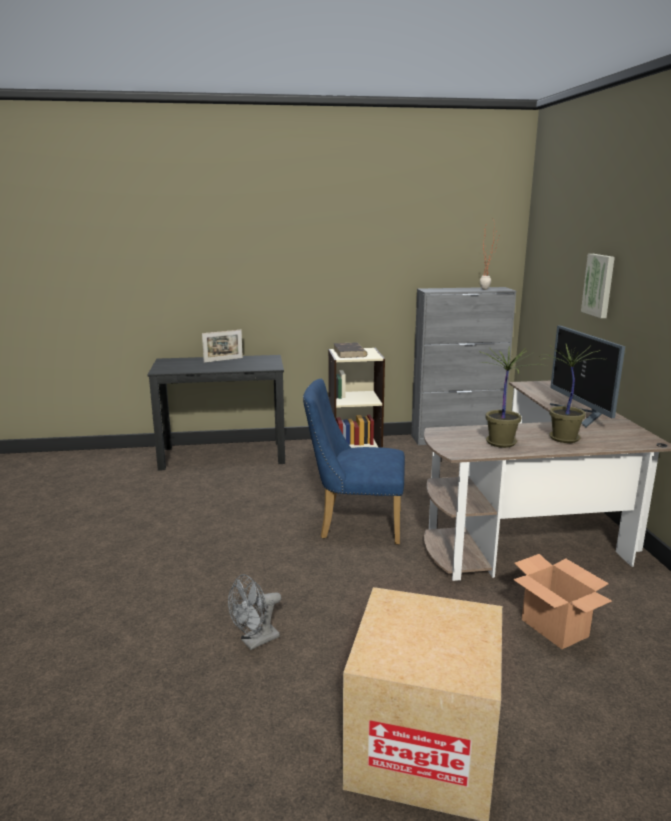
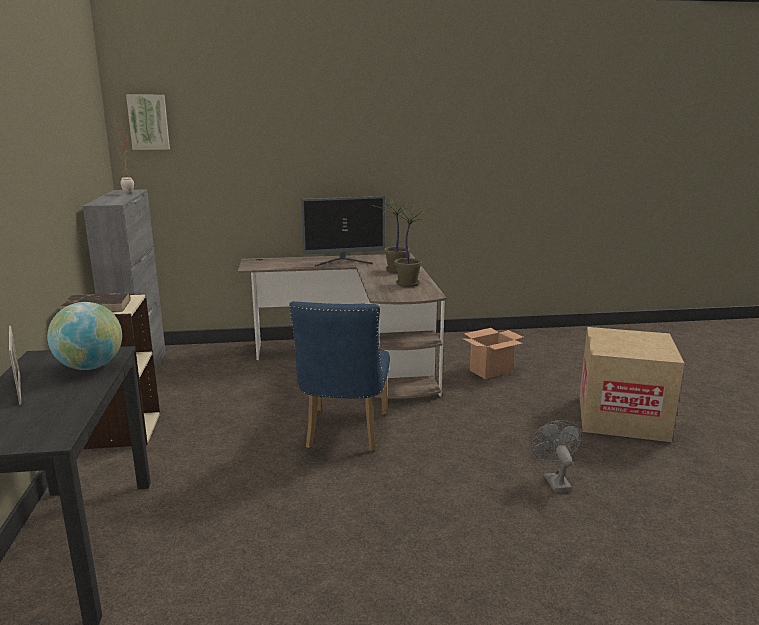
camera: 90 degrees left, 0 degrees up
(249, 366) = (90, 367): none -> globe
(255, 641) = (554, 480): grey fan -> grey fan turned 150 degrees counterclockwise
(599, 285) = (278, 163): picture -> picture (148, 122)

